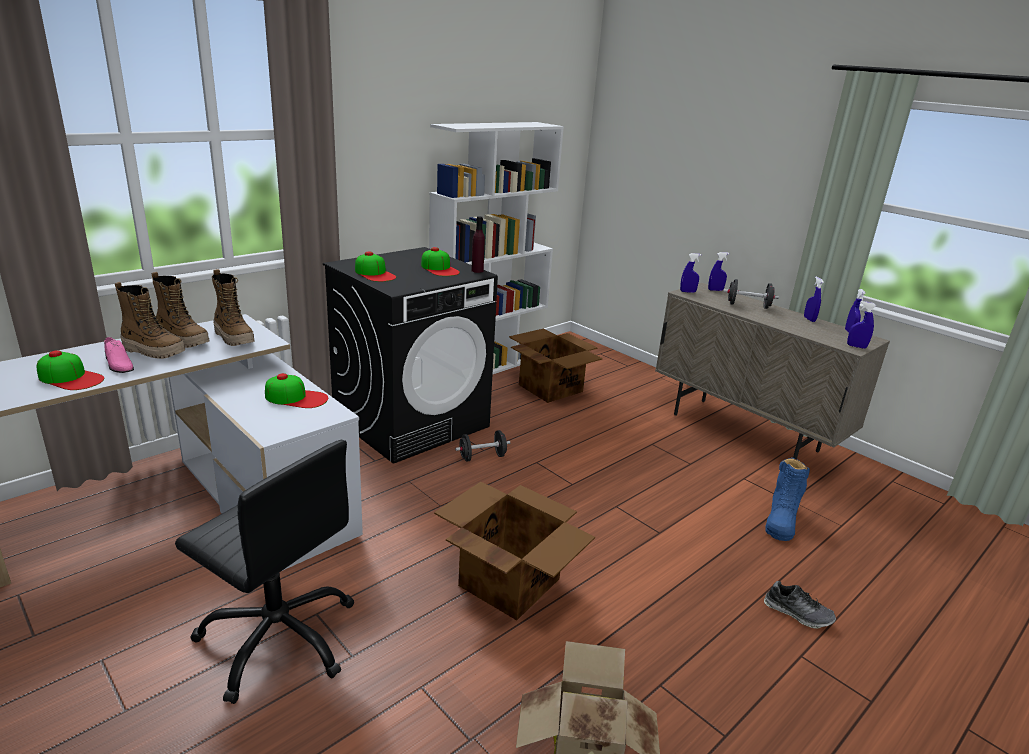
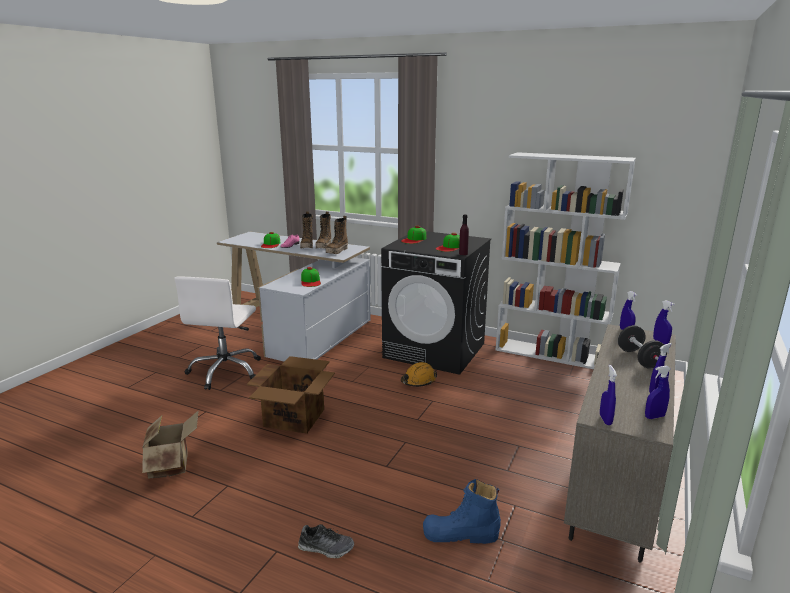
camera: 70 degrees right, 5 degrees down
(279, 637) = (226, 371): black office chair -> white office chair
(482, 457) = (418, 381): black dumbbell -> orange hard hat
(550, 388) = (552, 384): cardboard box -> none
(797, 613) = (326, 548): shoe -> shoe turned 90 degrees counterclockwise

